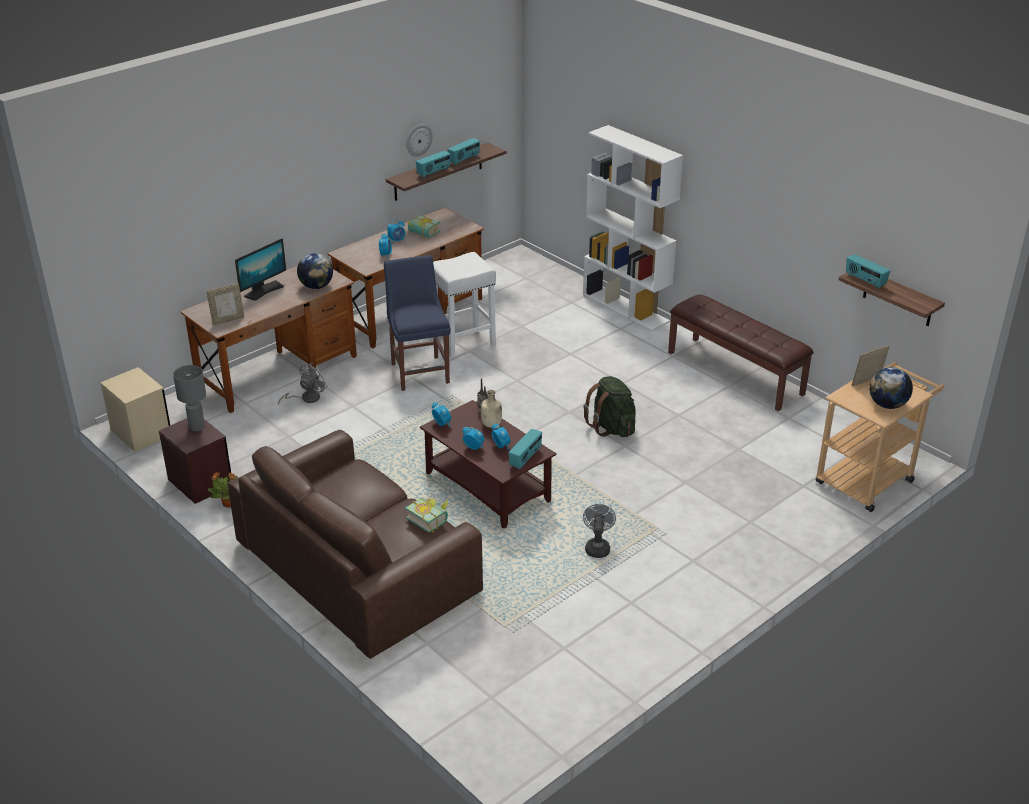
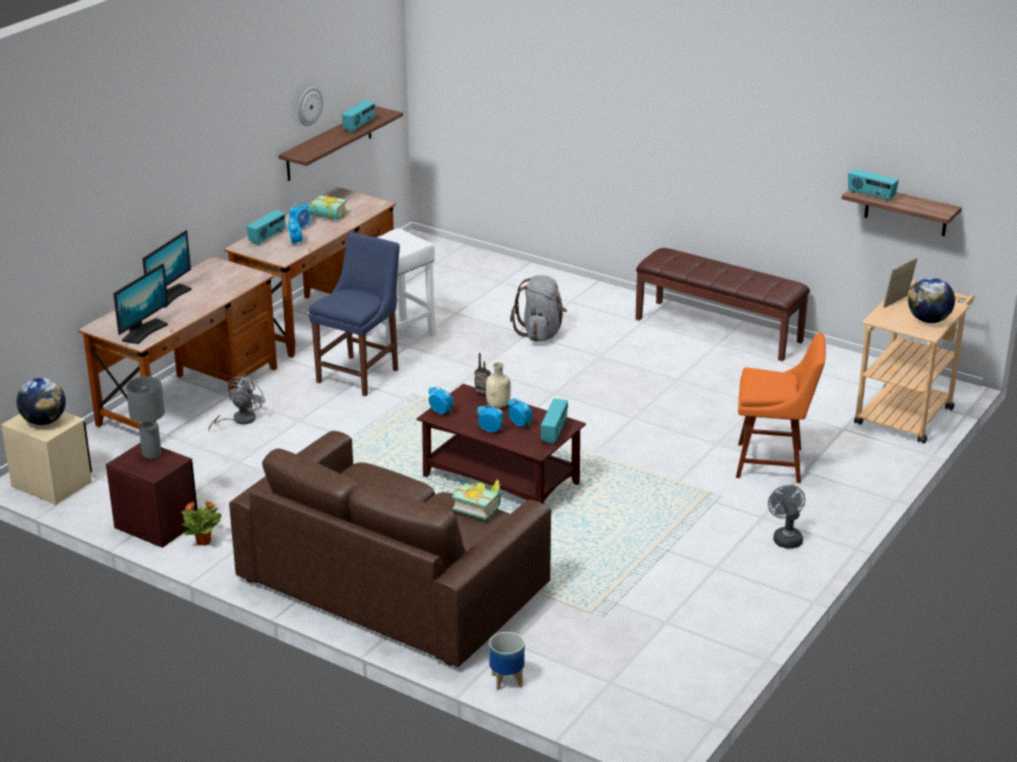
camera: 15 degrees left, 5 degrees down
(228, 320) = (144, 332): picture frame -> monitor
(316, 286) = (231, 284): globe -> globe (44, 421)
(406, 678) = (506, 680): none -> planter
(419, 371) = (360, 374): blue chair -> blue chair turned 60 degrees clockwise
(434, 172) = (331, 142): radio -> radio (267, 237)
(582, 355) = (541, 333): none -> grey backpack
(597, 547) = (653, 520): grey fan -> grey fan (785, 537)
(612, 427) = (610, 401): green backpack -> none
(626, 308) = (566, 280): white bookcase -> none
(726, 509) = (773, 463): none -> orange chair

